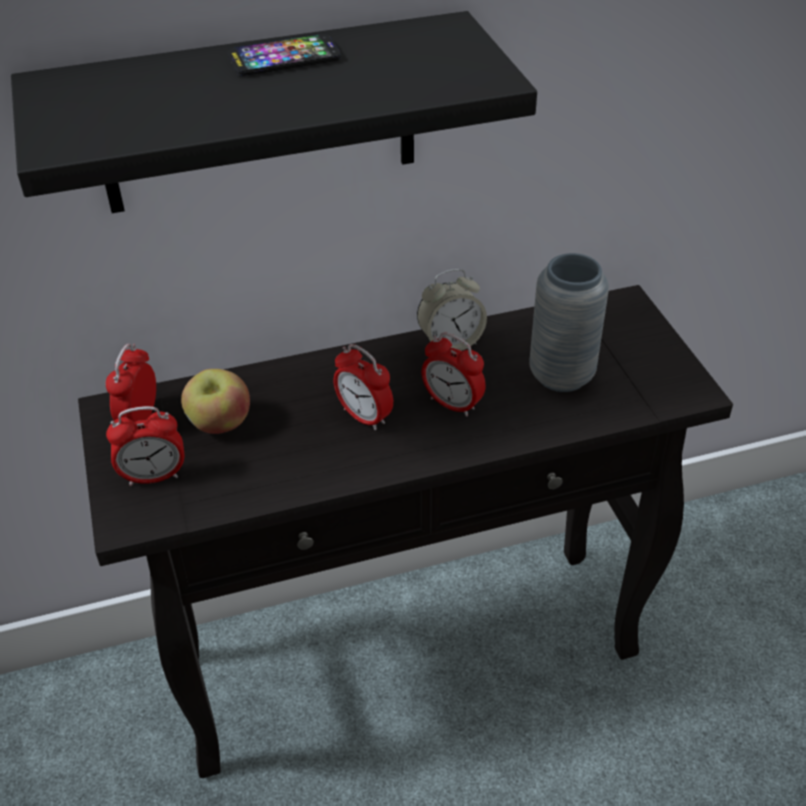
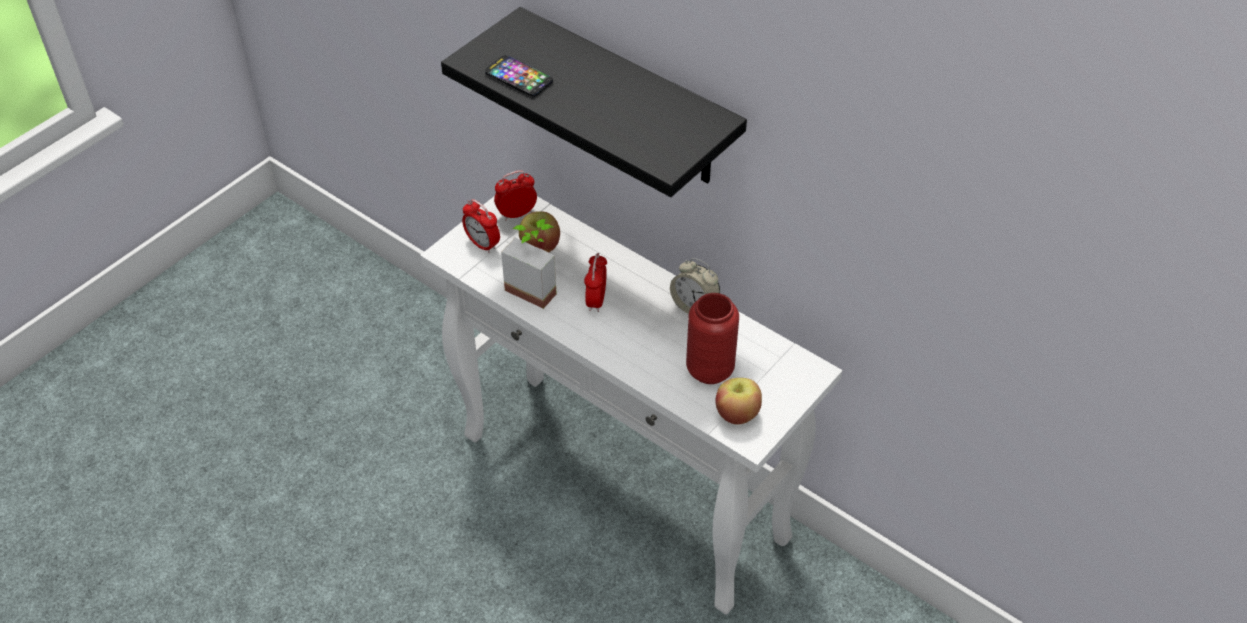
camera: 55 degrees right, 5 degrees up
(283, 459) = (536, 286): none -> potted plant
(284, 58) = (619, 82): phone -> phone (518, 77)
(410, 653) = (626, 488): black console table -> white console table
(452, 404) = (639, 333): alarm clock -> none
(561, 375) = (710, 370): grey vase -> red vase
(645, 384) = (737, 413): none -> apple

